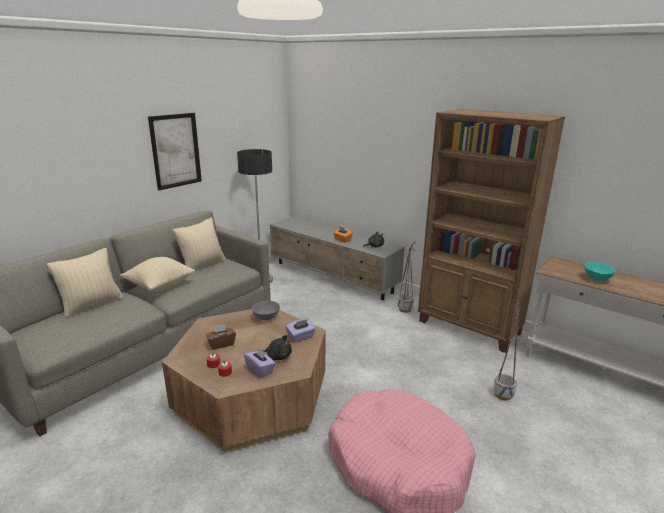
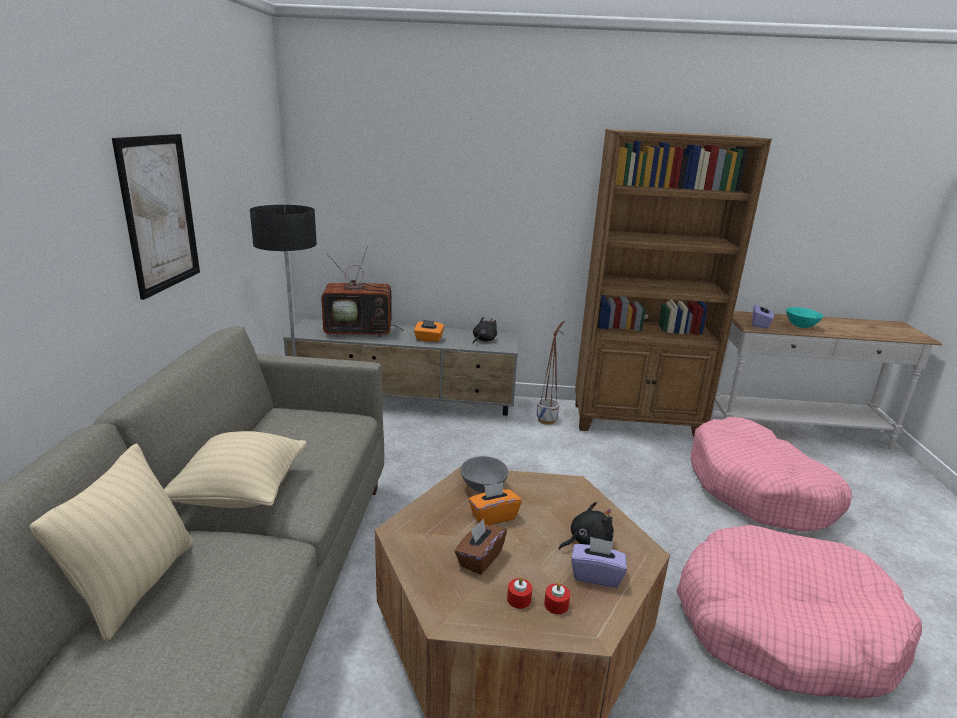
camera: 35 degrees left, 0 degrees up
(202, 265) = (270, 430): beige pillow -> none
(252, 331) = (493, 516): none -> orange tissue box
(301, 337) = (571, 499): purple tissue box -> purple tissue box (760, 324)
(312, 228) = (361, 331): none -> television
(502, 394) = (758, 490): planter -> pink dog bed

